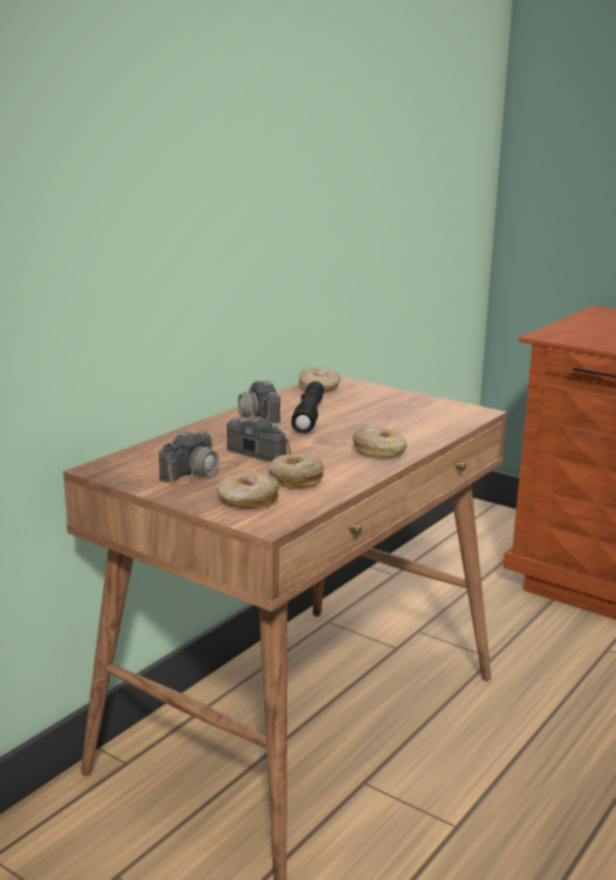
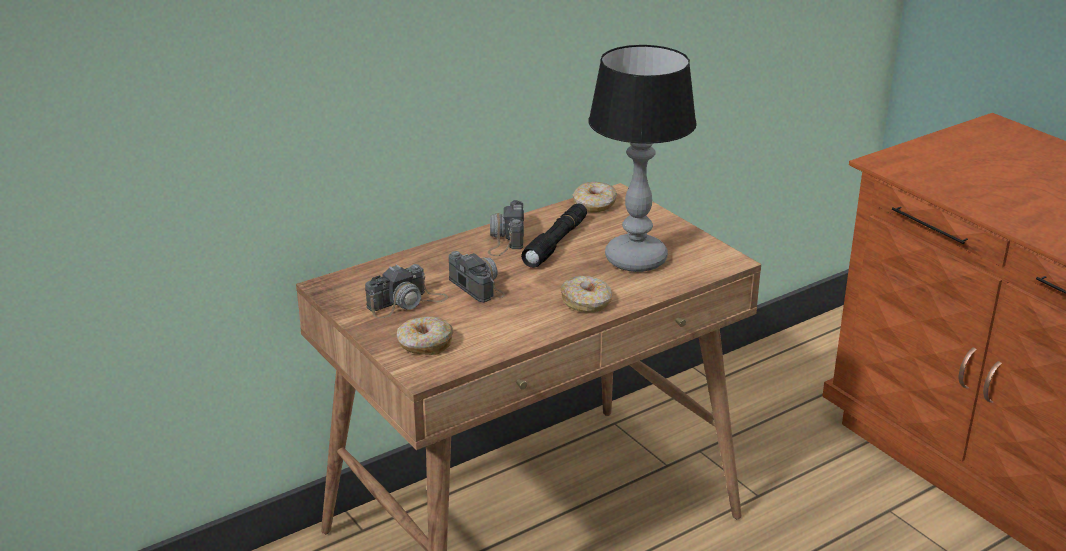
camera: 20 degrees right, 10 degrees up
(295, 480) = (482, 326): donut -> none
(393, 418) = (634, 259): none -> table lamp

